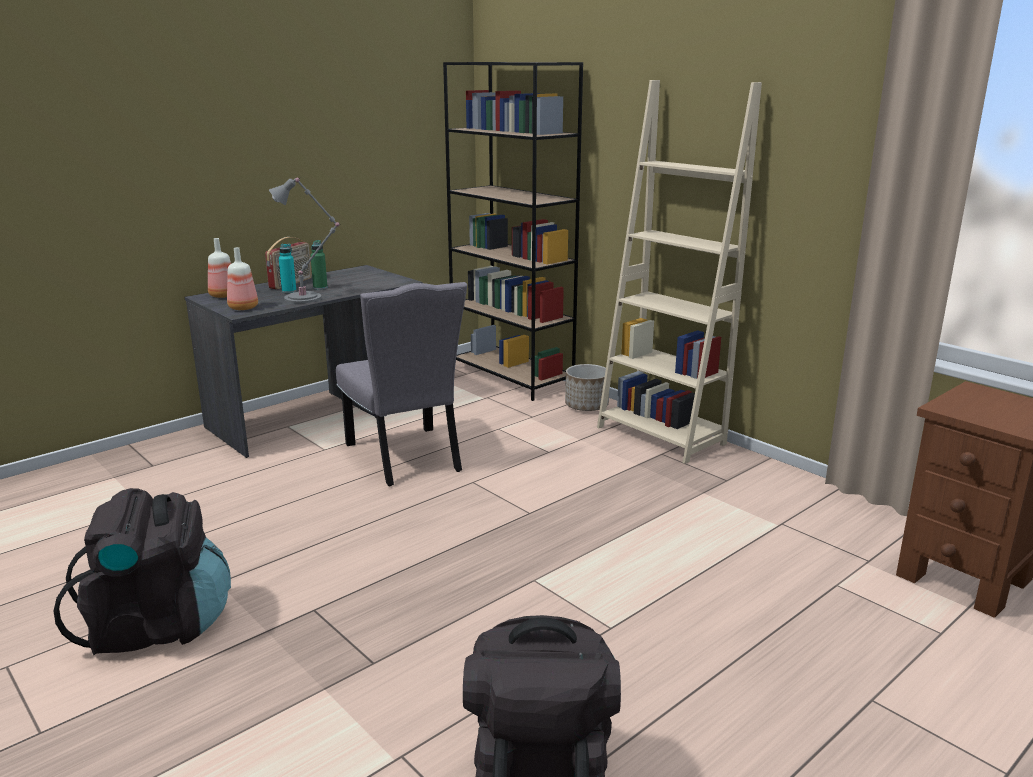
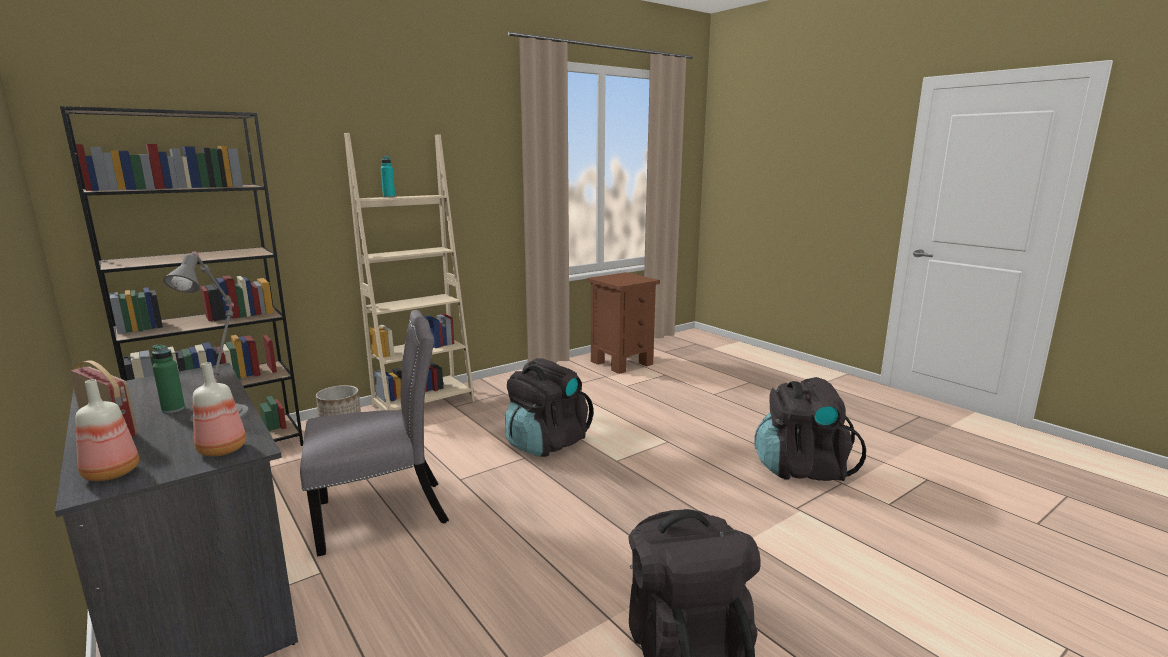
camera: 85 degrees left, 5 degrees down
(289, 291) = (162, 427): turquoise bottle -> turquoise bottle (389, 197)
(574, 524) = (546, 443): none -> black backpack

